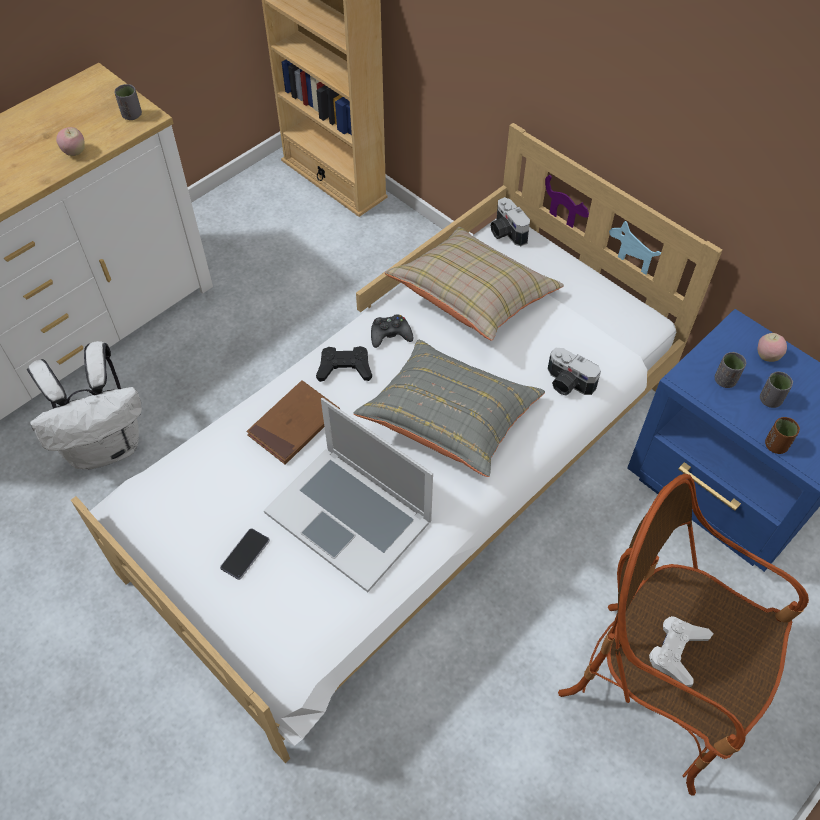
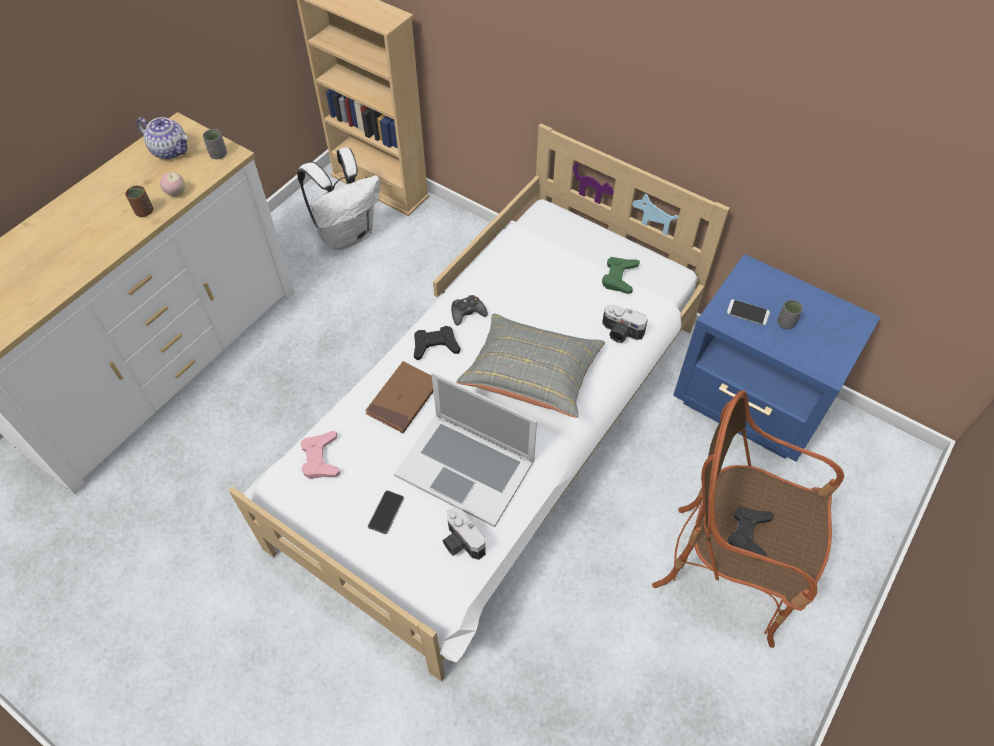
camera: 10 degrees left, 0 degrees up
(81, 104) = (171, 150): none -> teapot
(106, 446) = (230, 442): white backpack -> white backpack (347, 234)
(185, 479) = (321, 458): none -> pink game controller
(473, 299) = (529, 274): beige pillow -> none
(506, 232) = (545, 215): camera -> camera (461, 543)
(579, 317) = (619, 277): none -> green game controller
(677, 651) = (748, 533): white game controller -> black game controller
(725, 380) = (748, 312): grey cup -> phone
(766, 356) = (776, 289): apple -> none
(776, 445) = (797, 358): brown cup -> brown cup (144, 212)

